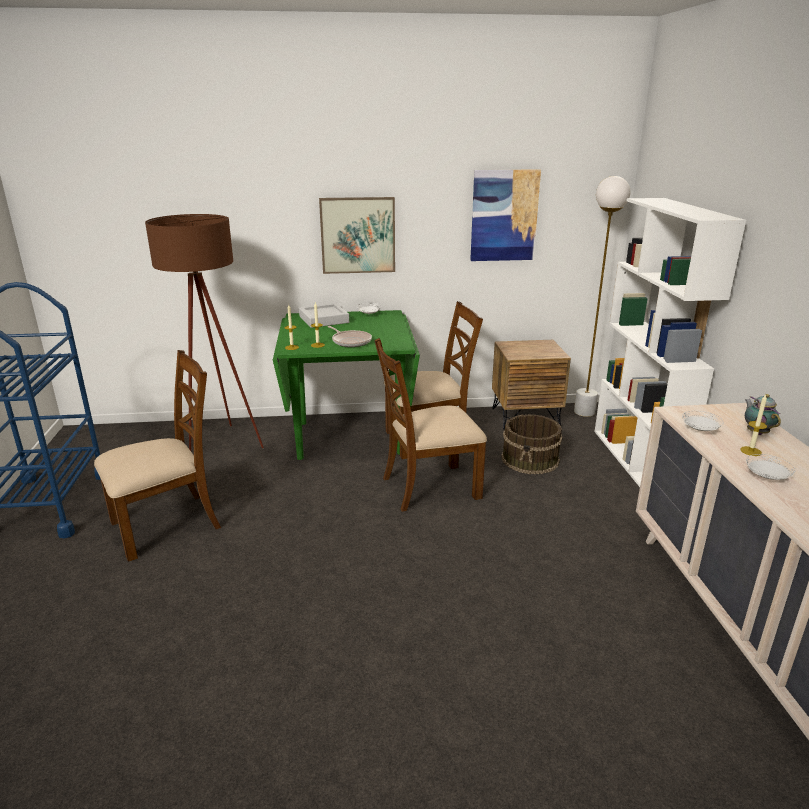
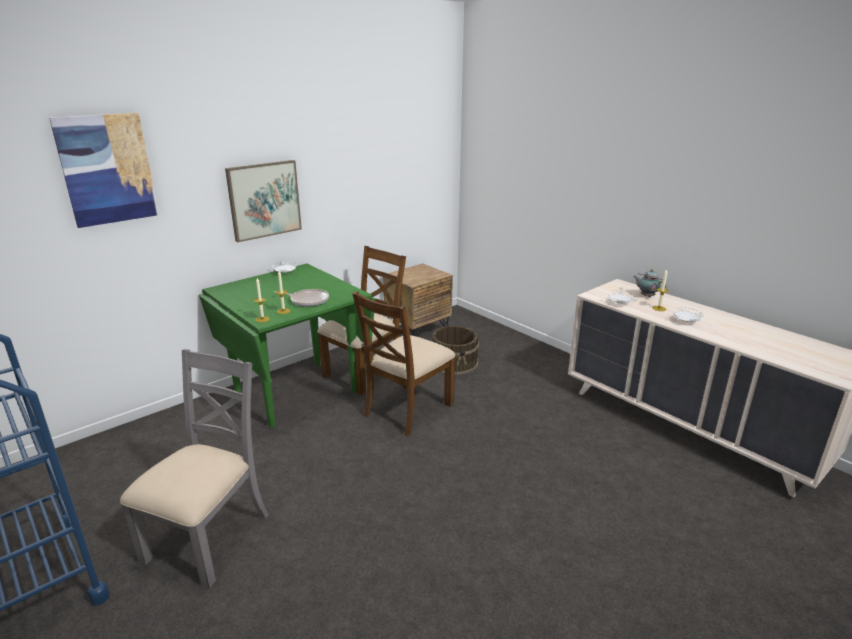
camera: 35 degrees left, 0 degrees up
(167, 524) = (209, 536): brown chair -> grey chair
(220, 446) = (175, 443): brown floor lamp -> none
(324, 320) = (251, 287): grey tray -> none
(504, 216) = (379, 166): picture -> picture (107, 169)
(584, 412) = (453, 316): white floor lamp -> none
(637, 461) = (520, 341): white bookcase -> none

